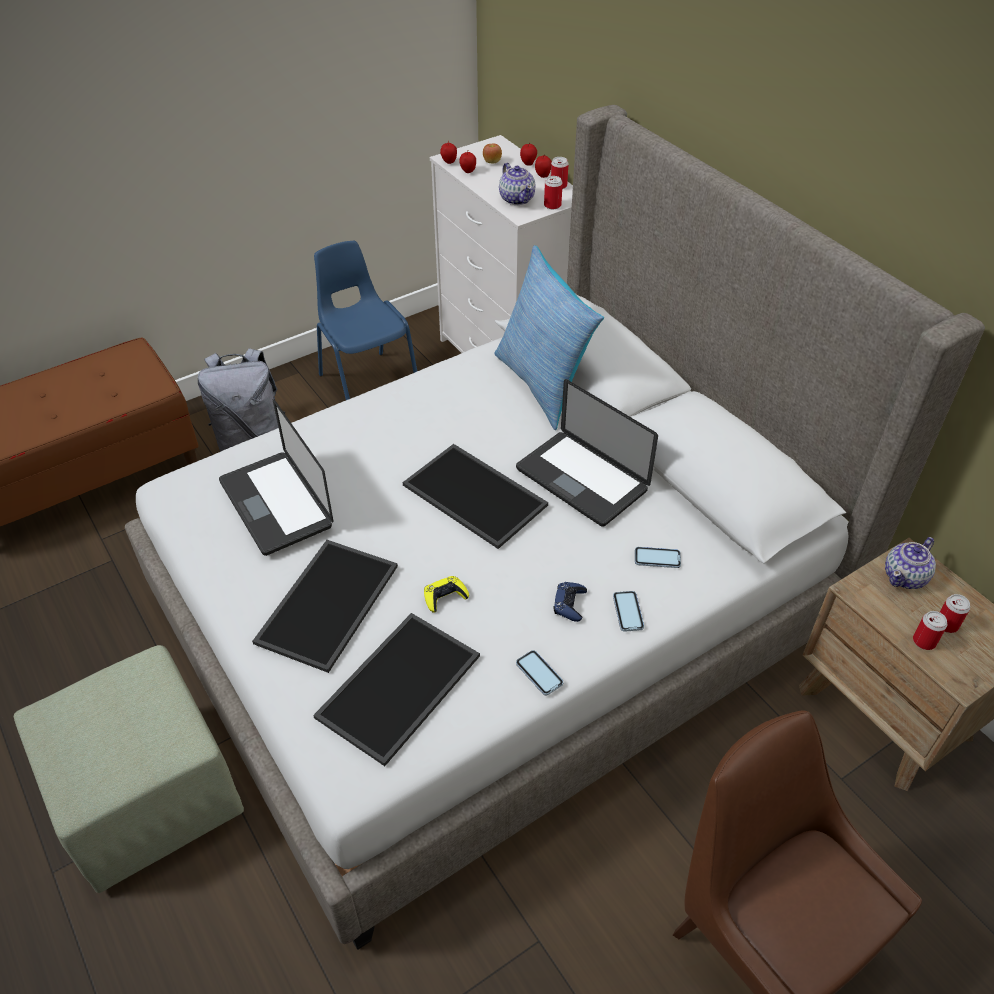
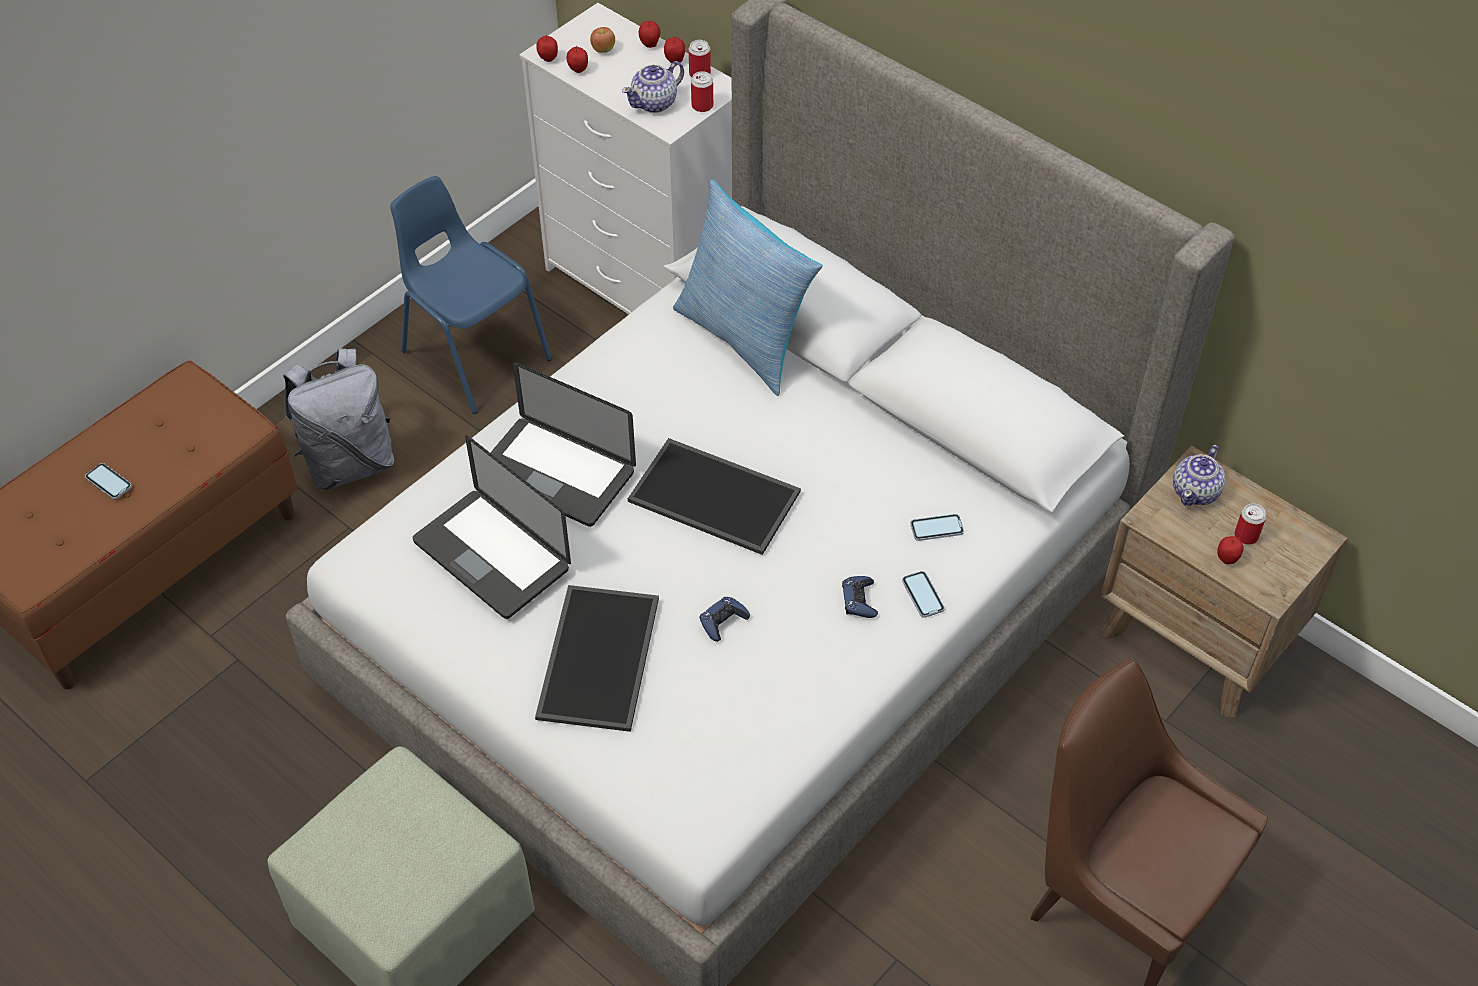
camera: 15 degrees left, 5 degrees up
(400, 689) = (712, 731): tray -> none
(445, 597) = (723, 621): yellow game controller -> blue game controller
(517, 199) = (655, 103): teapot -> teapot turned 90 degrees clockwise
(539, 673) = (851, 682): phone -> phone (109, 482)
(581, 479) = (827, 452): laptop -> laptop (556, 473)
(924, 641) = (1227, 559): can -> apple

